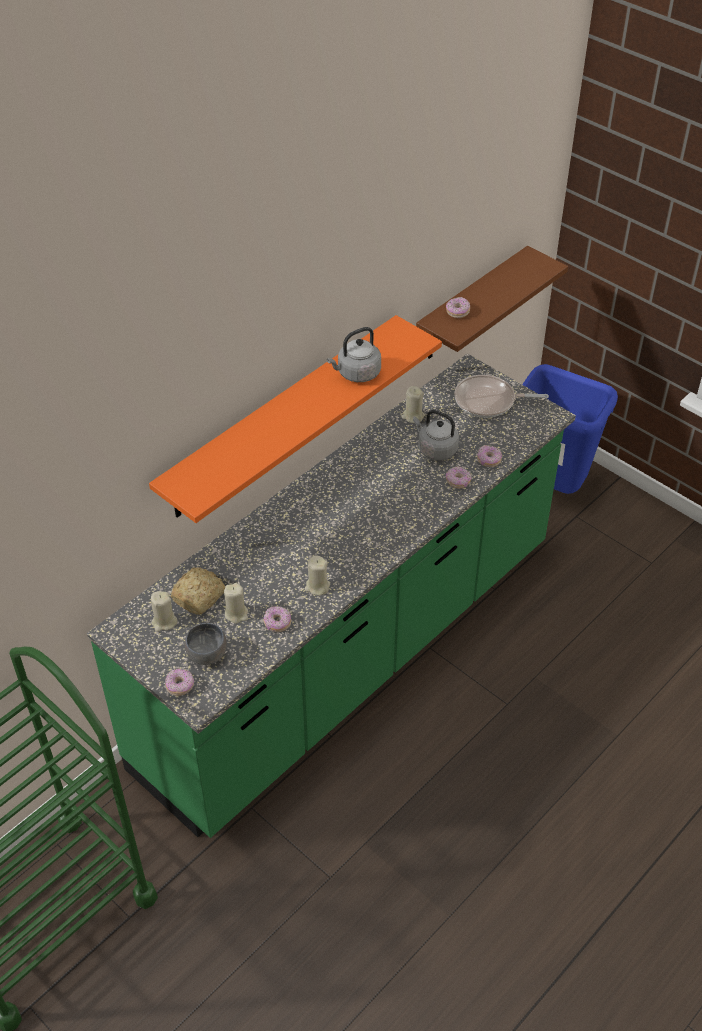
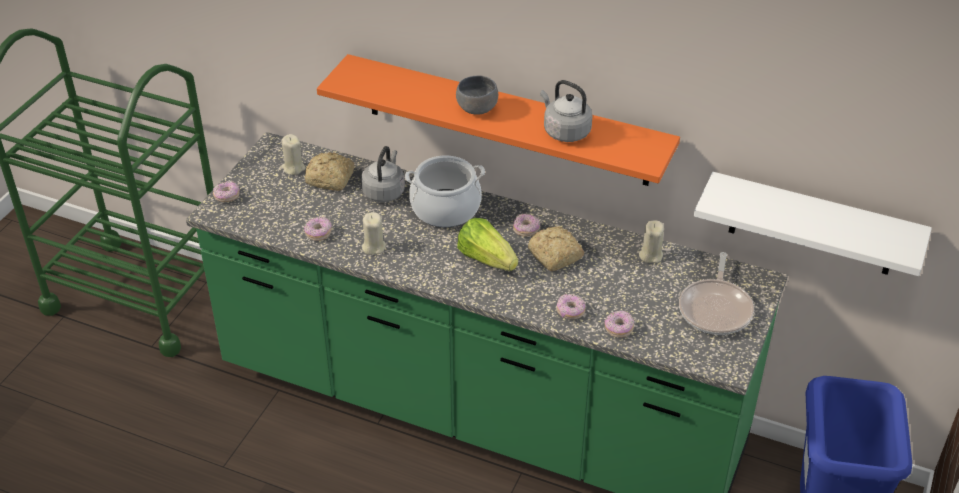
camera: 70 degrees right, 5 degrees down
(207, 656) = (264, 202): grey bowl -> grey bowl (475, 109)
(236, 613) = (319, 206): beige candle -> none
(290, 523) = (446, 209): none -> cooking pot
(370, 514) = (486, 259): none -> lettuce
(388, 471) = (555, 256): none -> bread
(435, 449) = (609, 283): grey kettle -> grey kettle (384, 191)
(457, 312) = (753, 197): donut -> donut (526, 230)
(471, 305) = (813, 225): brown shelf -> white shelf
(488, 401) = (716, 308): frying pan -> frying pan turned 150 degrees counterclockwise

